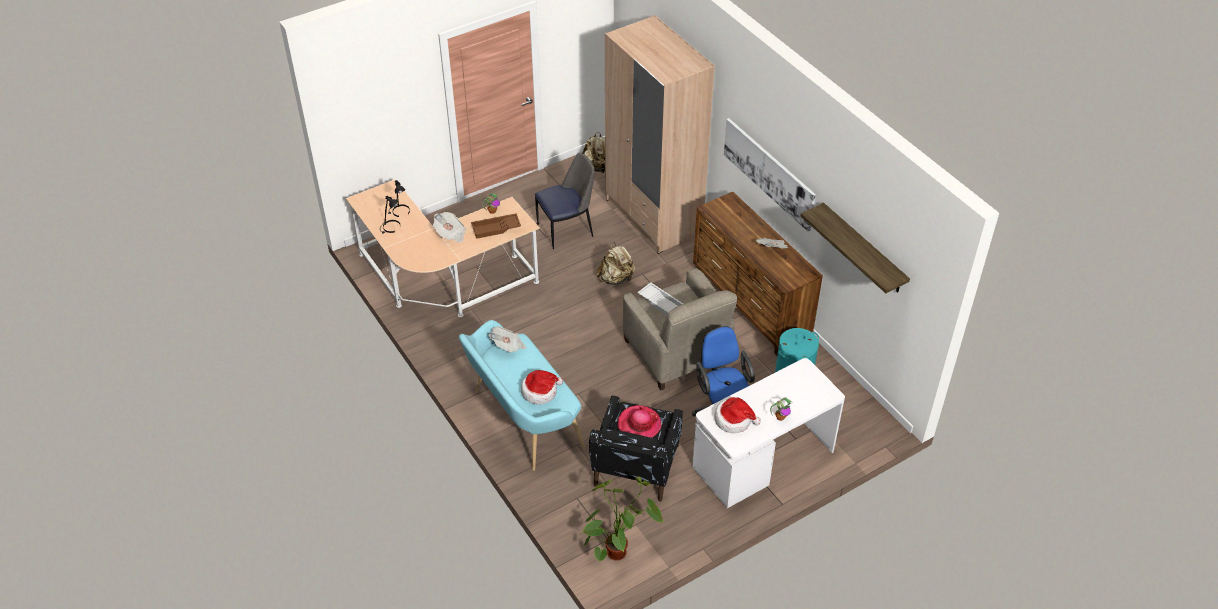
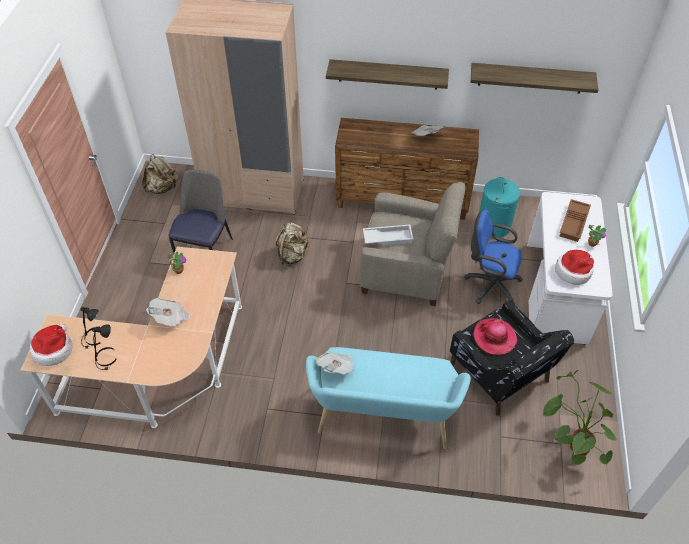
camera: 50 degrees left, 5 degrees up
(496, 229) = (203, 282): brown tray -> brown tray (574, 223)
(540, 391) = (412, 379): hat -> hat (53, 349)
(769, 173) = (388, 74): picture -> shelf

